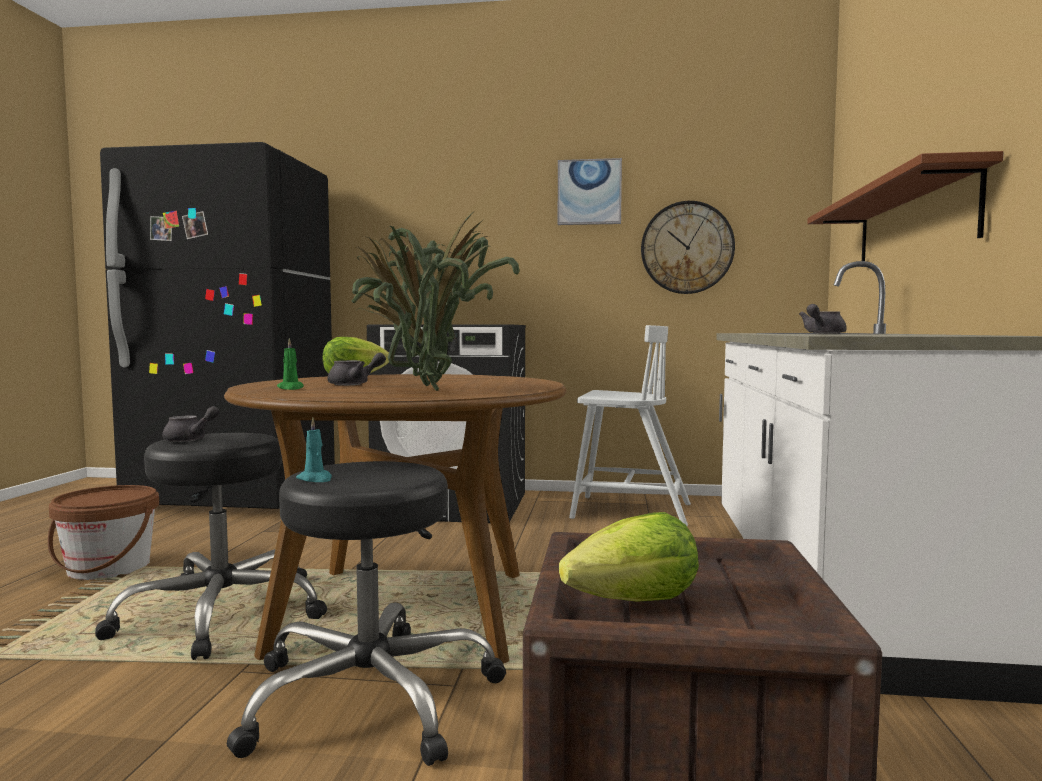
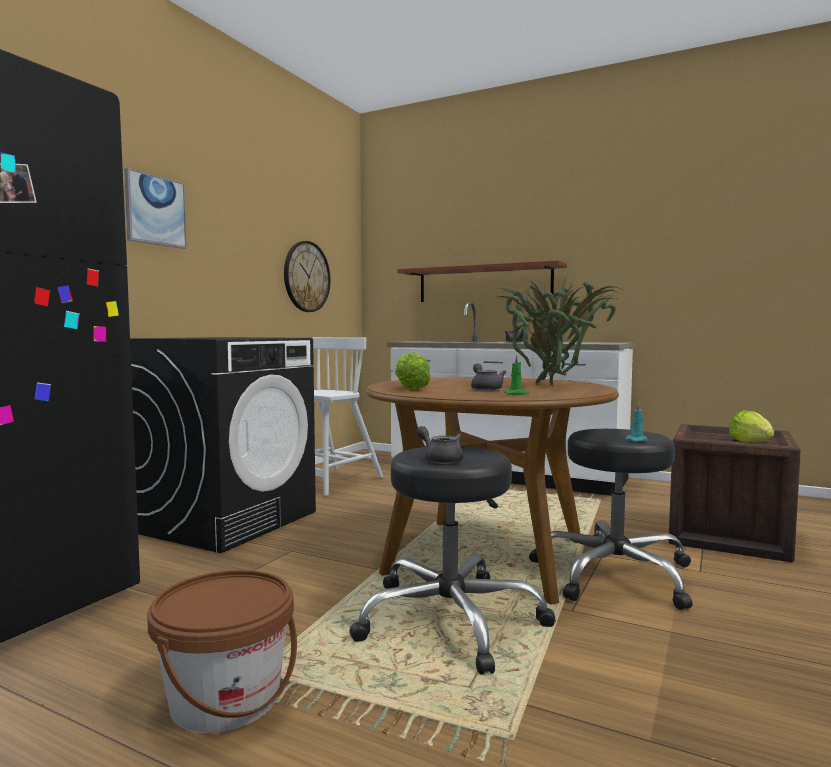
camera: 70 degrees left, 0 degrees up
(589, 192) = (253, 220): picture -> picture (155, 210)

